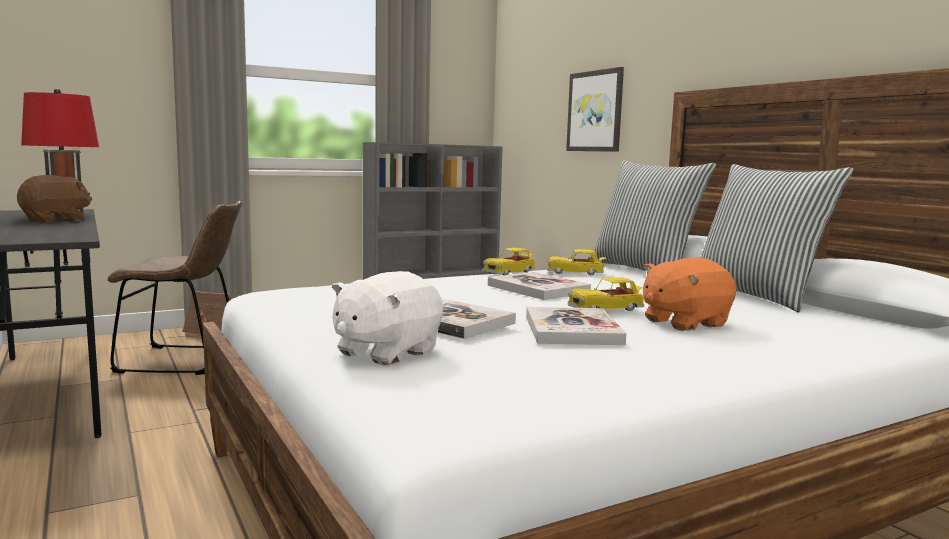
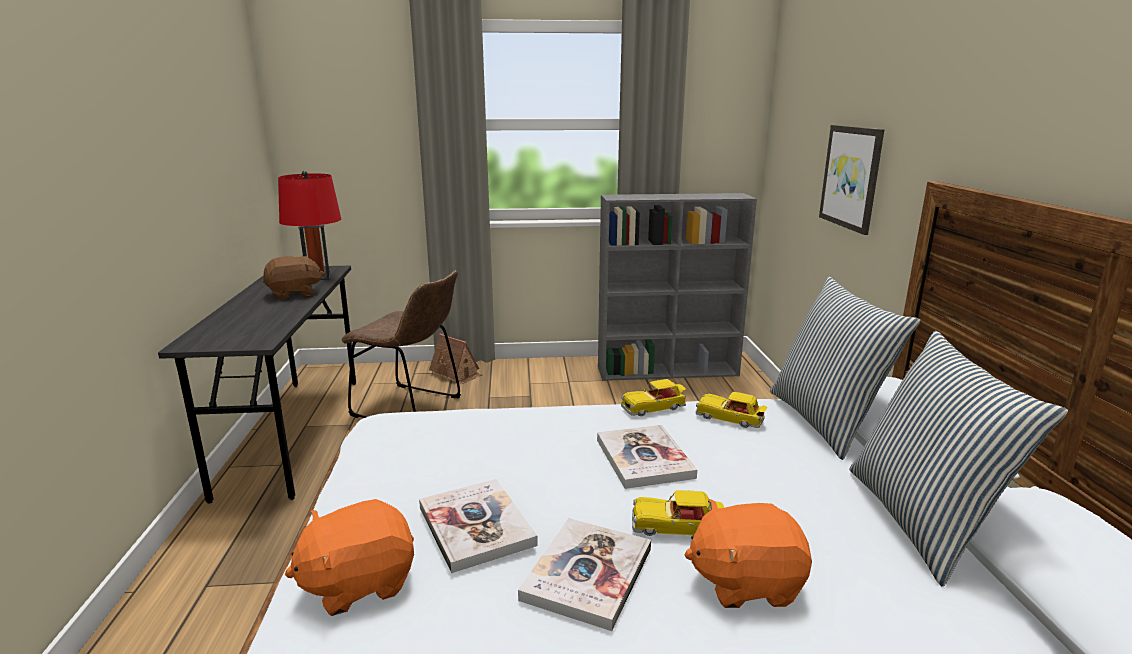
camera: 25 degrees right, 10 degrees up
(386, 352) = (359, 583): white plush toy -> orange plush toy

